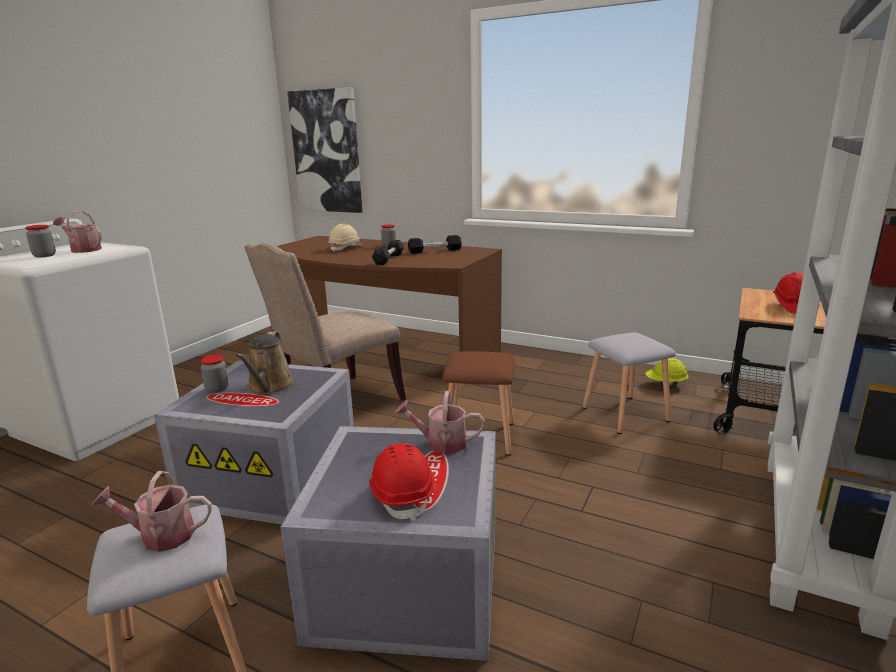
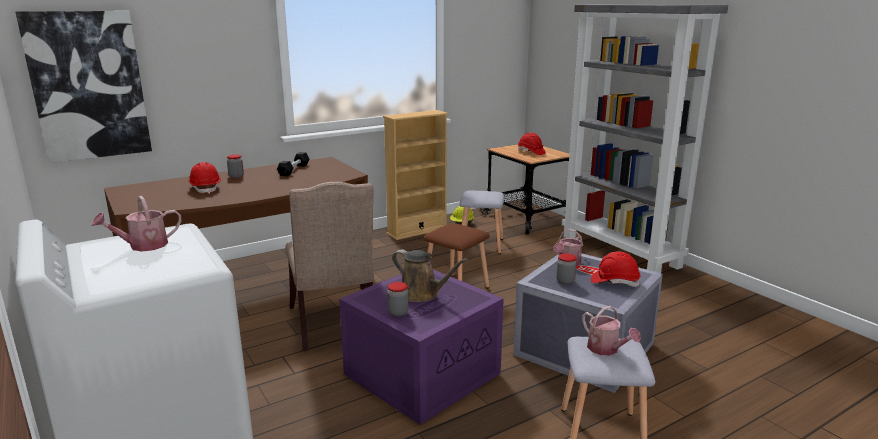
camera: 60 degrees left, 0 degrees up
(44, 256) = (141, 263): jar -> jar (565, 281)
(161, 535) = (606, 349): watering can -> watering can turned 60 degrees counterclockwise
(275, 476) = (422, 372): grey storage box -> purple storage box
(346, 248) = (206, 188): beige hard hat -> red hard hat
(389, 259) = (289, 184): black dumbbell -> none
(598, 370) = (417, 231): none -> beige bookcase

